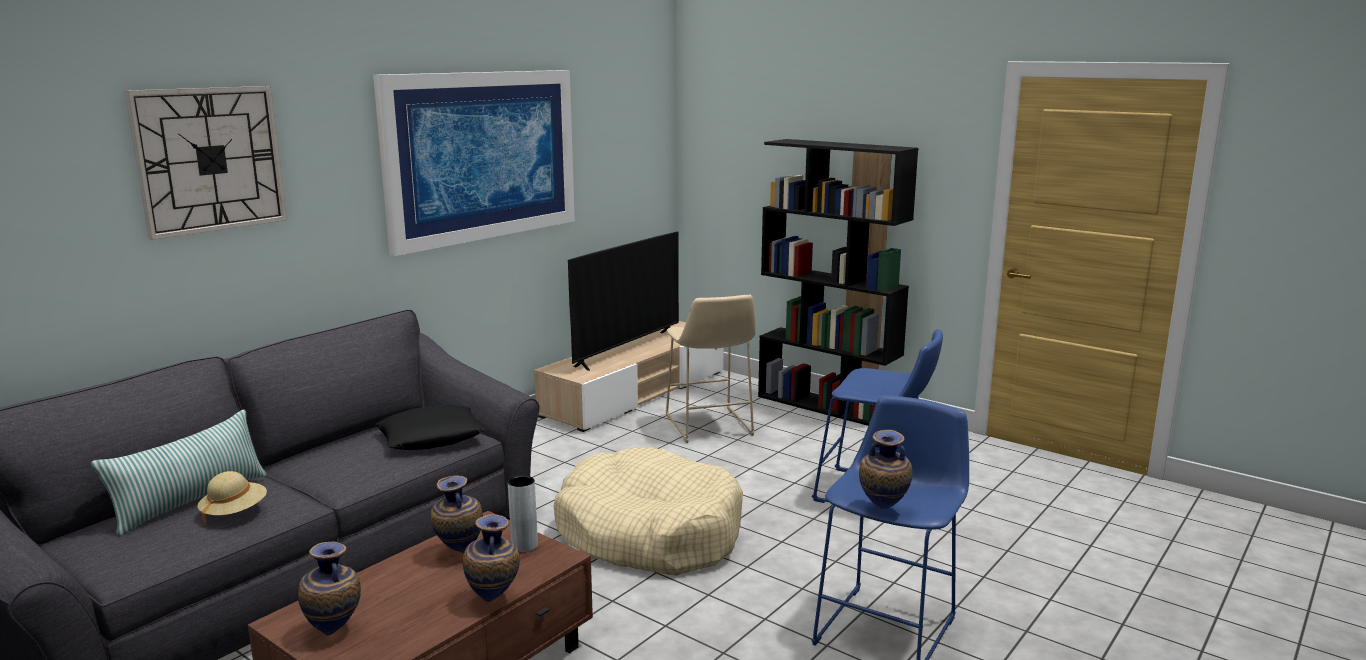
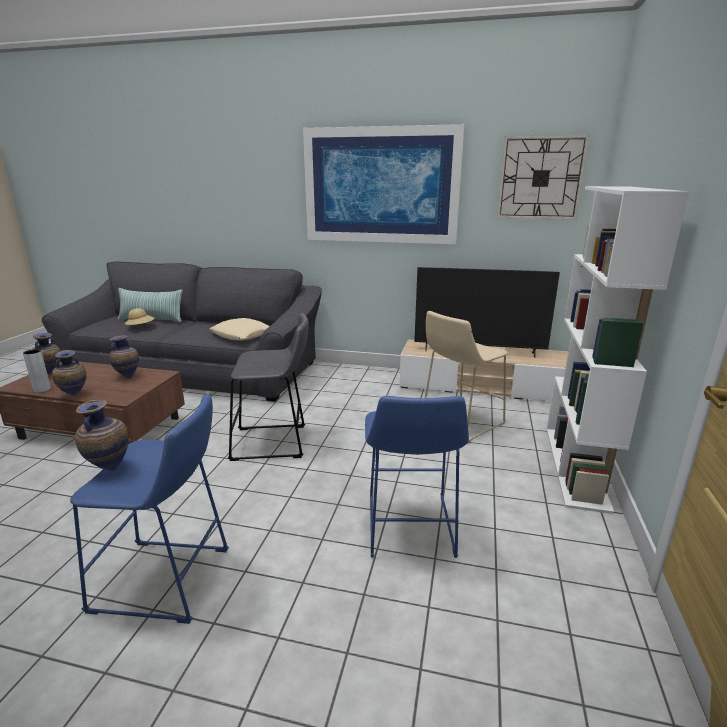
camera: 65 degrees right, 5 degrees up
(210, 160) = (217, 172): wall clock -> wall clock (540, 178)
(431, 437) = (241, 335): black pillow -> beige pillow
(524, 546) = (136, 388): grey vase -> grey vase (42, 389)
(649, 533) = (274, 443): beige dog bed -> grey stool
(828, 406) = (576, 466): black bookcase -> white bookcase

